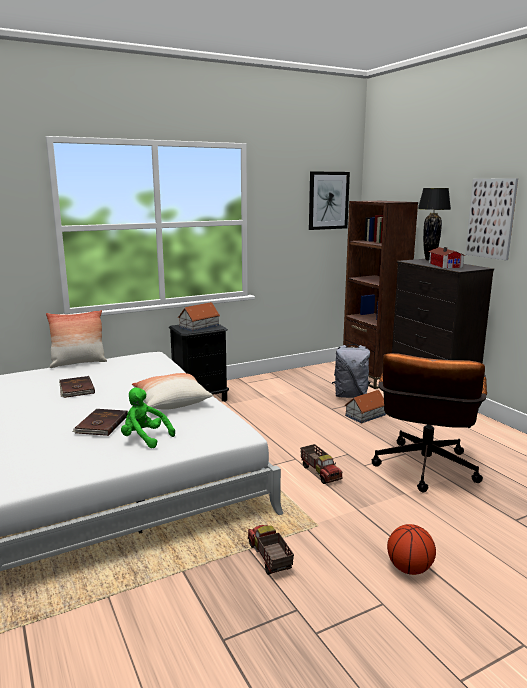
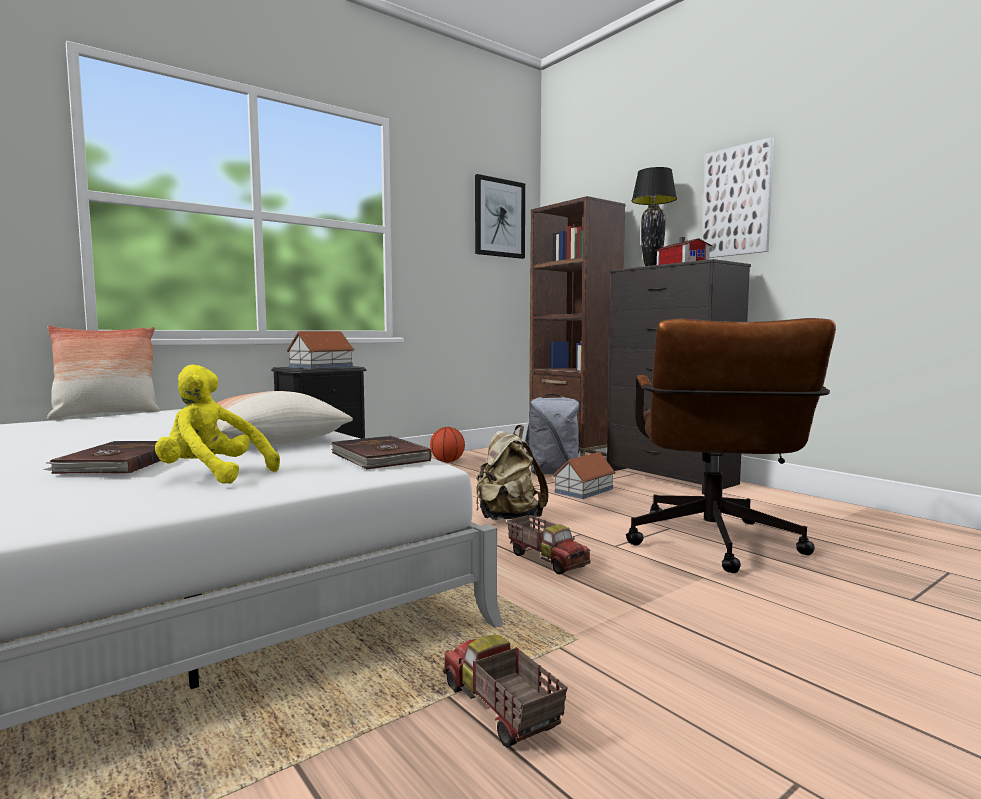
camera: 10 degrees left, 10 degrees down
(76, 389) = (86, 433): brown book -> brown book (378, 457)
(145, 438) = (212, 476): green plush toy -> yellow plush toy
(308, 437) = (507, 518): none -> beige backpack
(409, 569) = (800, 700): basketball -> basketball (447, 462)

